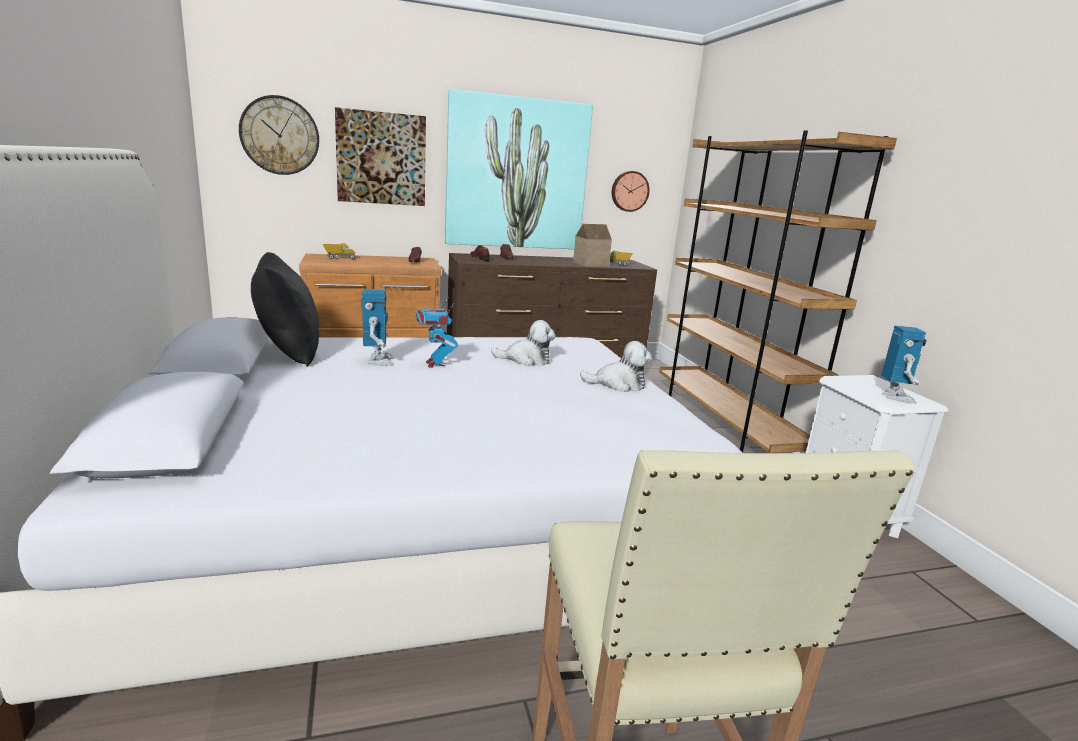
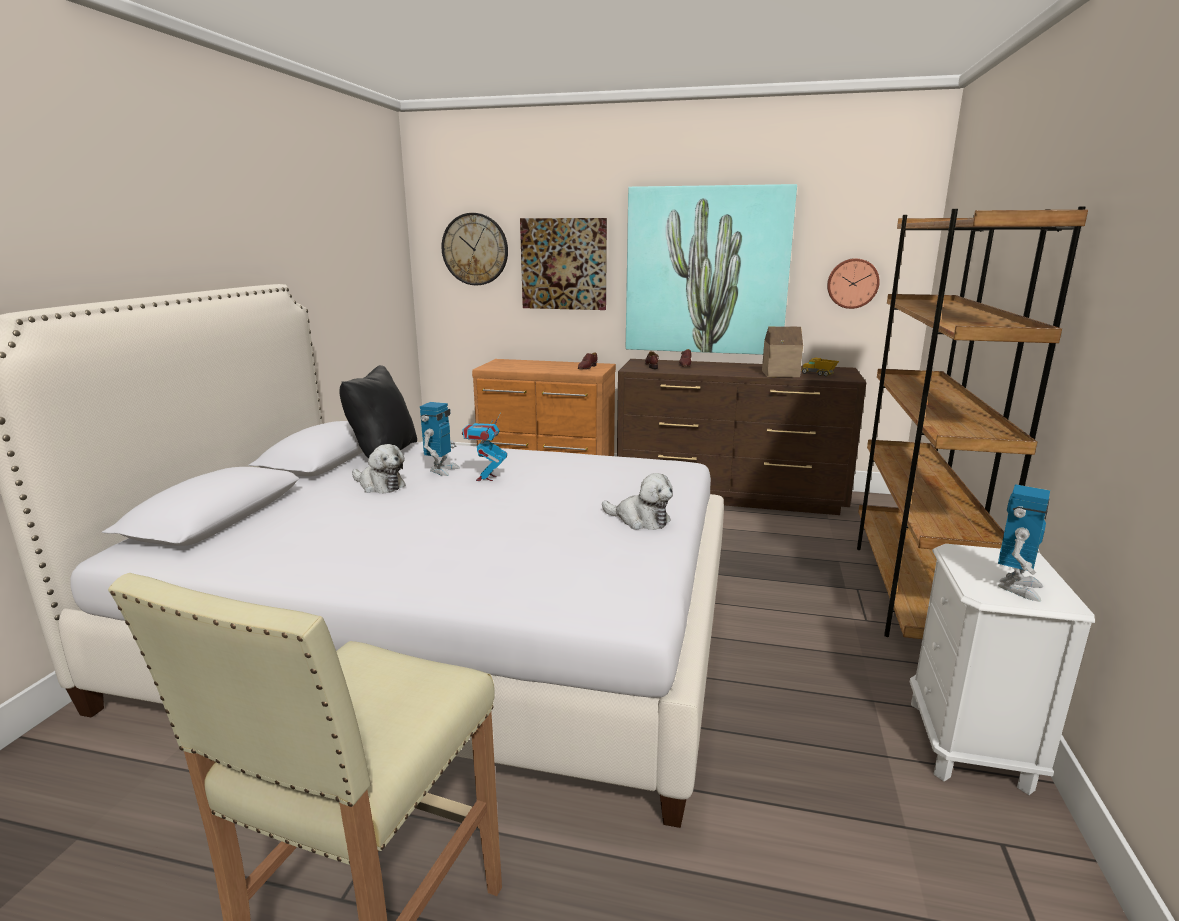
camera: 30 degrees right, 0 degrees up
(339, 258) = (517, 364): toy truck -> none
(526, 360) = (582, 482): plush toy -> plush toy (379, 485)

